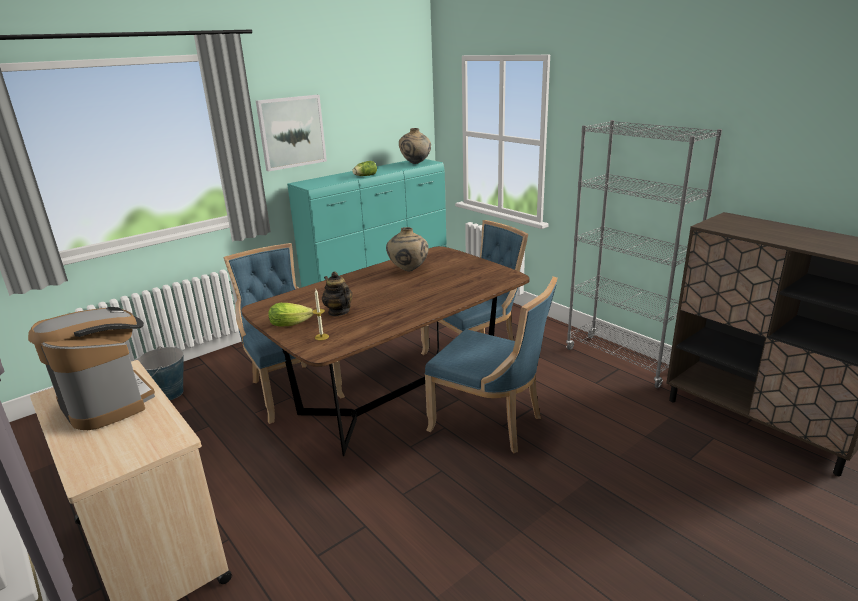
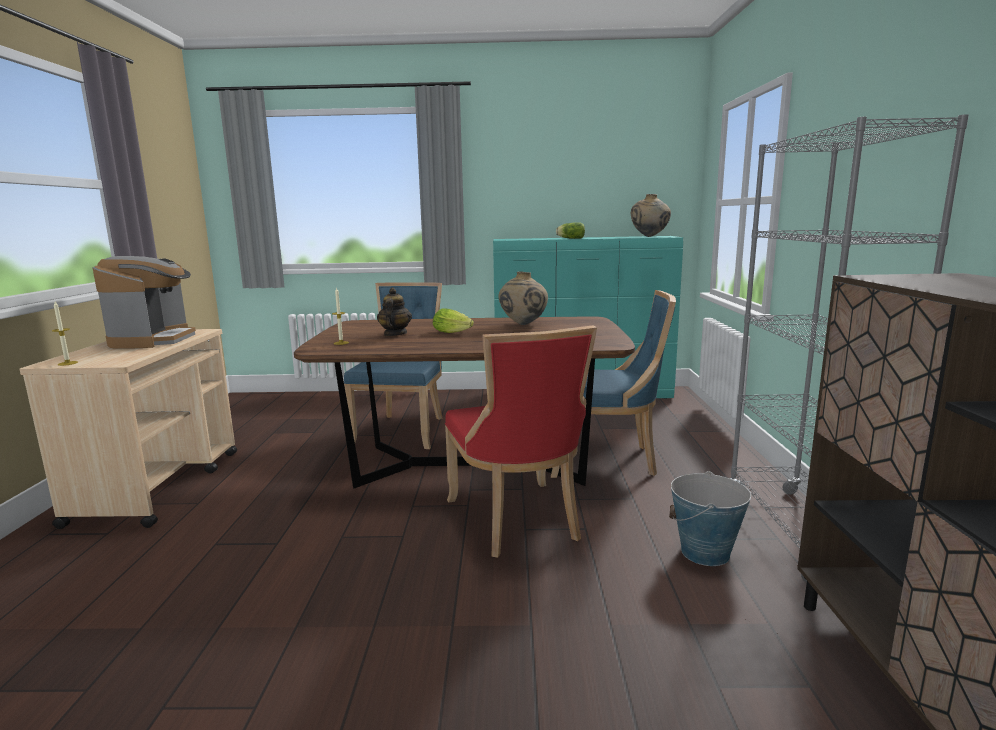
camera: 40 degrees right, 10 degrees down
(112, 466) = (67, 363): none -> candle
(168, 393) = (328, 405): bucket -> bucket (705, 553)
(291, 132) = (508, 188): picture -> none
(292, 323) = (347, 333): lettuce -> lettuce (454, 332)
(490, 423) = (517, 521): blue chair -> red chair

